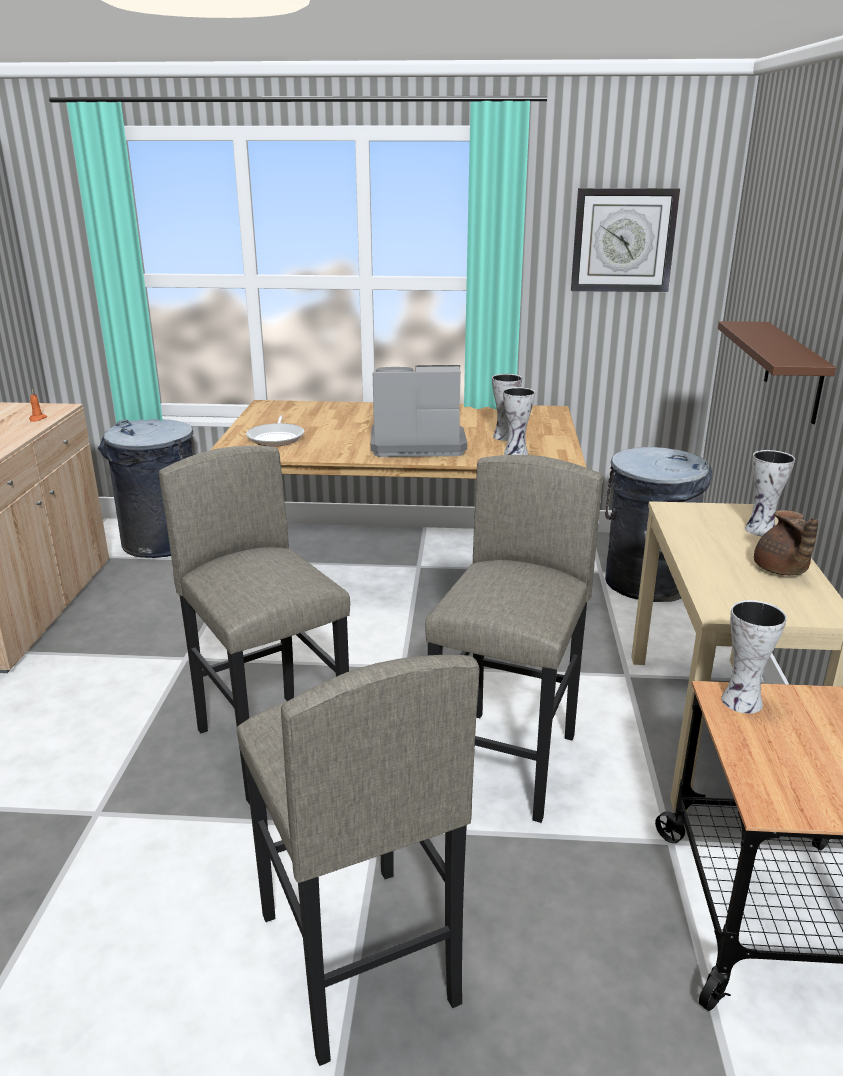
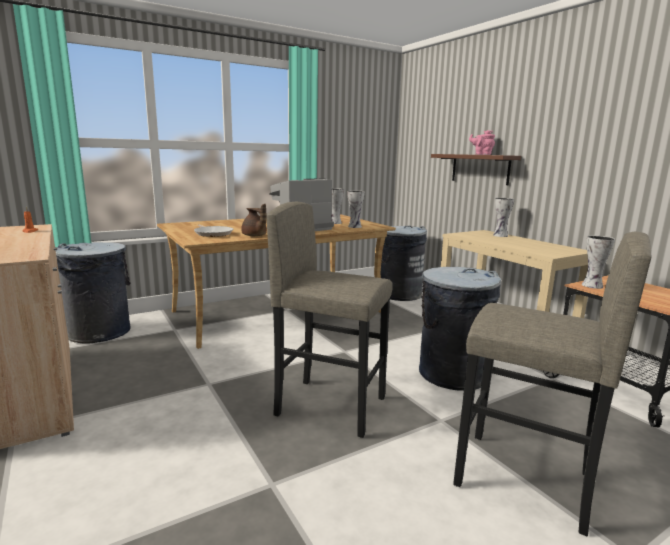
camera: 35 degrees left, 10 degrees down
(506, 763) = (452, 373): grey stool -> grey trash can
(623, 240) = (355, 126): wall clock -> none
(780, 570) = (535, 243): brown teapot -> brown teapot (254, 236)
(781, 345) = (481, 154): none -> pink teapot

